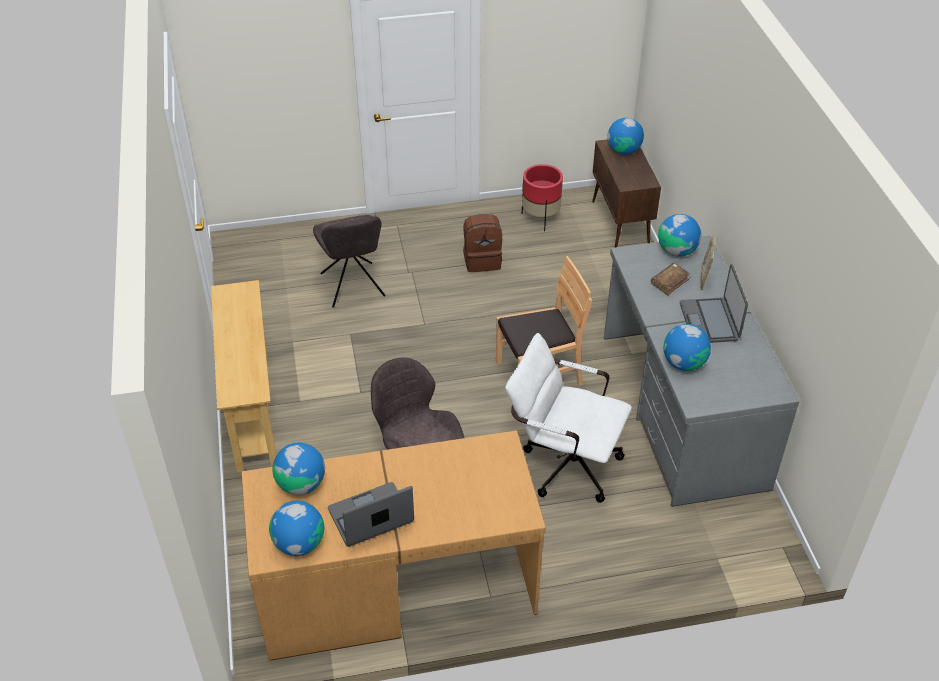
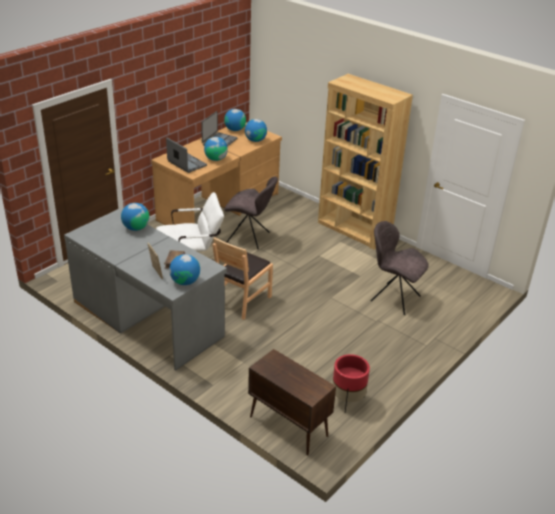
camera: 140 degrees right, 10 degrees down
(252, 410) = (354, 230): beige console table -> brown bookcase
(482, 260) = (346, 348): brown backpack -> none
(624, 151) = (305, 387): globe -> globe (215, 159)
(709, 321) = (135, 251): laptop -> laptop (186, 164)

